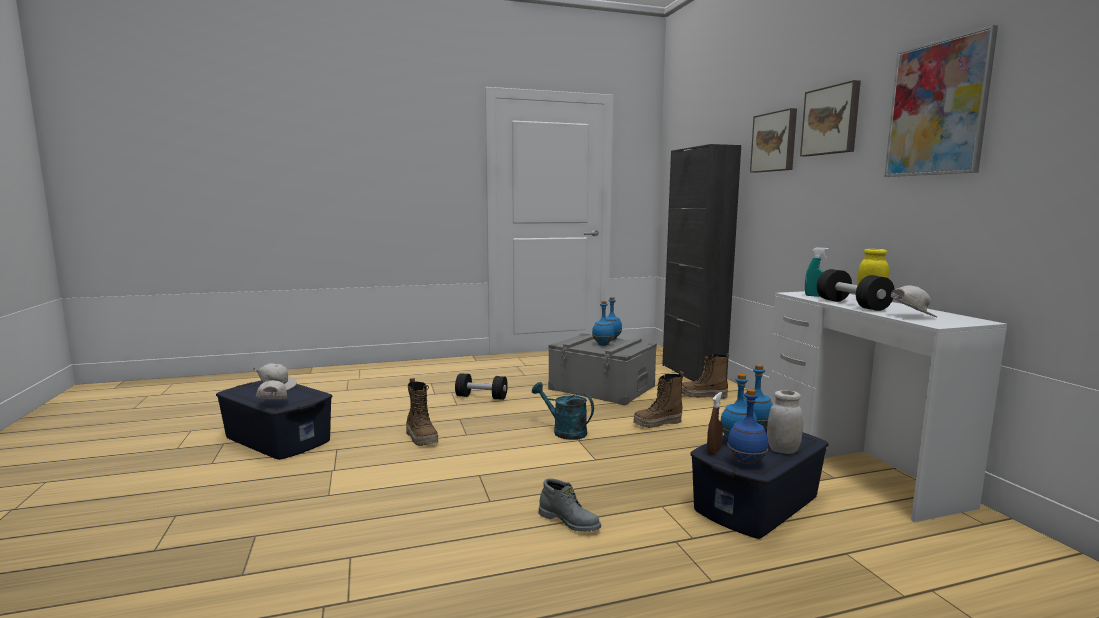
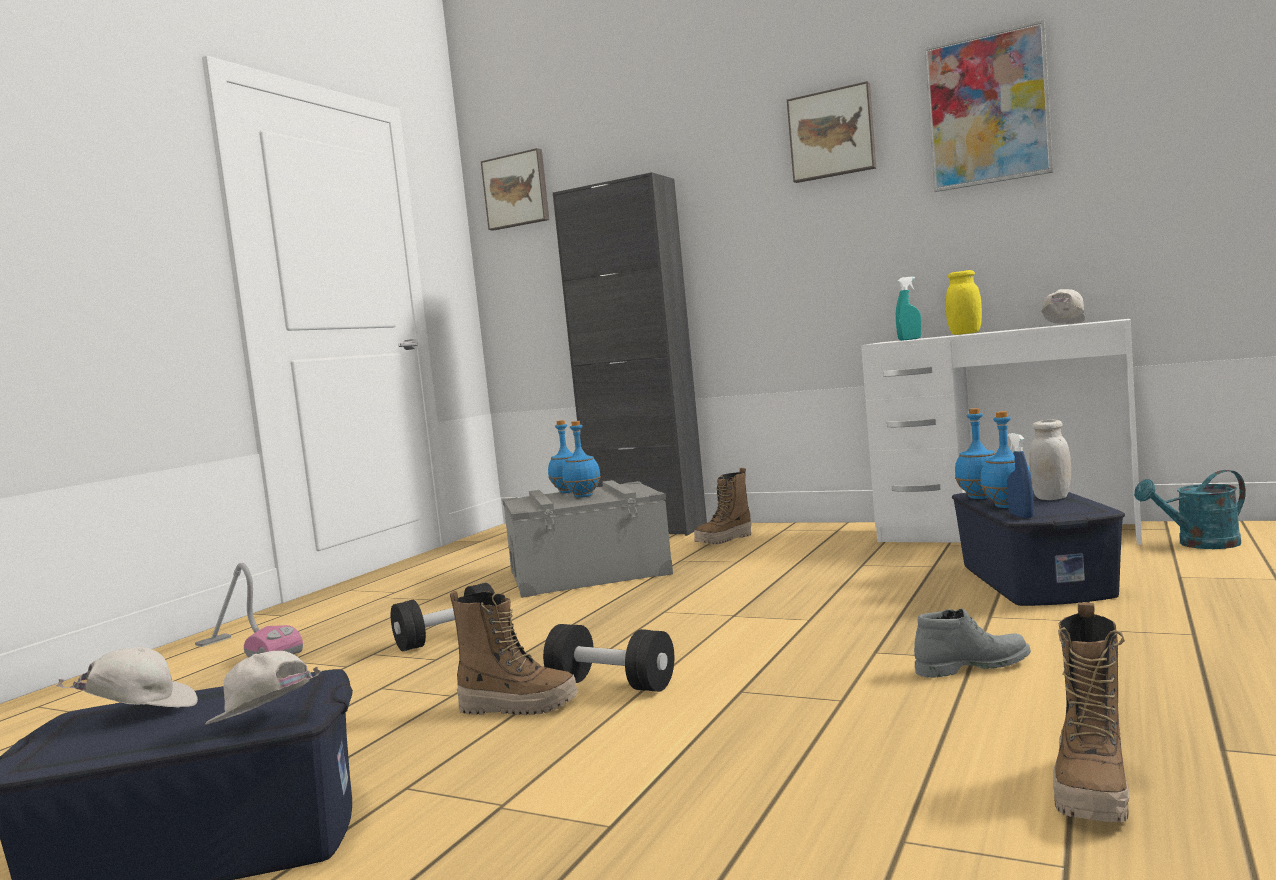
camera: 45 degrees left, 5 degrees down
(434, 372) = (247, 650): none -> vacuum cleaner
(564, 431) = (689, 617): turquoise watering can -> turquoise watering can (1200, 544)
(657, 424) = (761, 572): boot -> boot (1093, 791)
(714, 451) = (1021, 516): brown spray bottle -> blue spray bottle
(745, 463) = (1069, 511): blue bottle -> none
(775, 142) = (734, 170): picture -> picture (517, 190)
(852, 305) = (979, 333): black dumbbell -> black dumbbell (611, 684)

